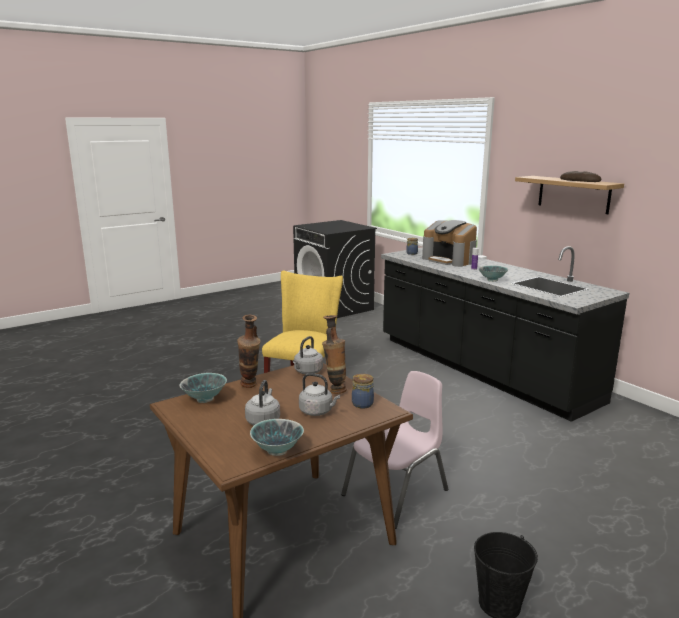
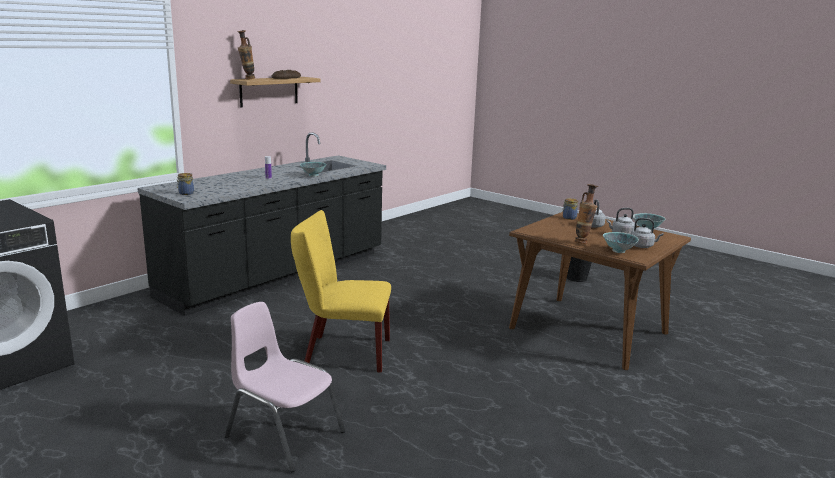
camera: 105 degrees left, 0 degrees up
(307, 372) = (539, 231): grey kettle -> grey kettle (642, 246)
(335, 390) = (558, 223): vase -> vase (247, 79)
(396, 493) = (508, 301): pink chair -> pink chair (284, 434)
(449, 260) = (226, 183): coffee machine -> none

